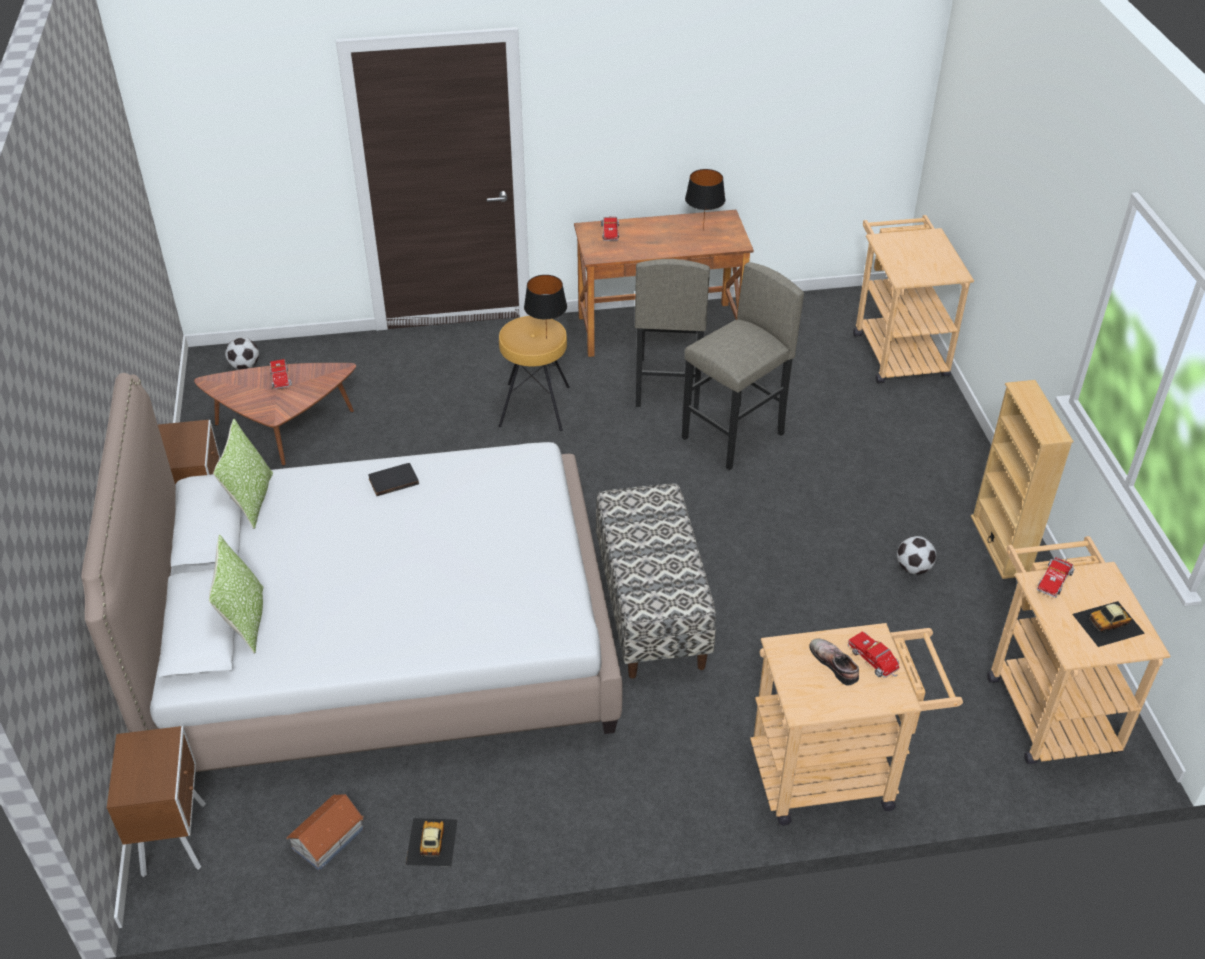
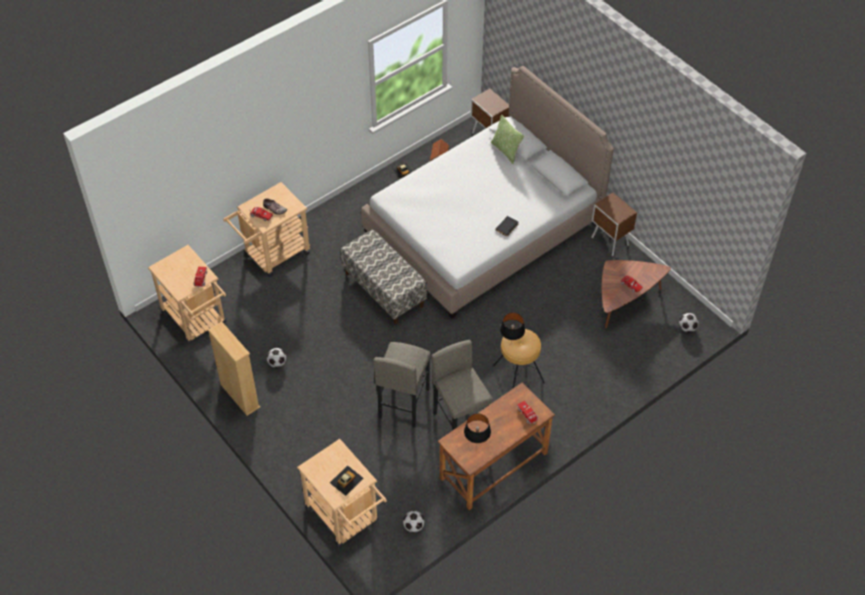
camera: 150 degrees right, 10 degrees up
(251, 500) = (555, 194): pillow -> none
(809, 312) = (413, 526): none -> football
(1108, 623) = (174, 270): toy car -> toy car (346, 480)

